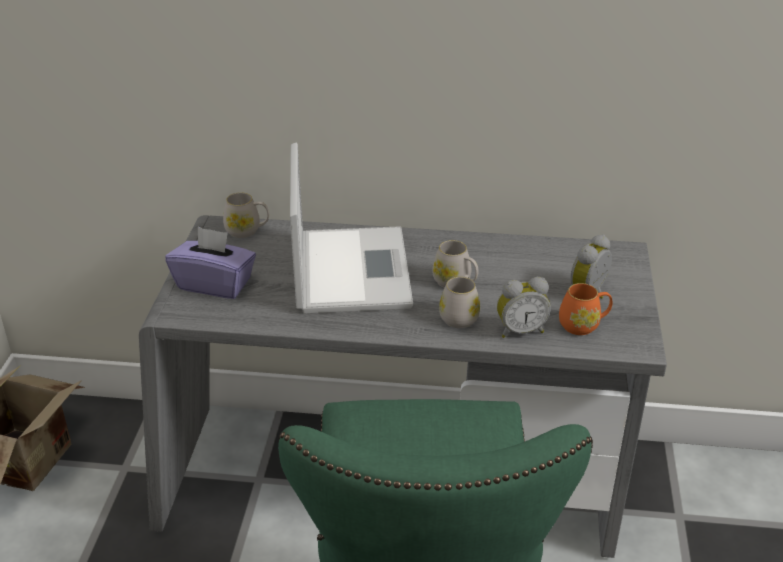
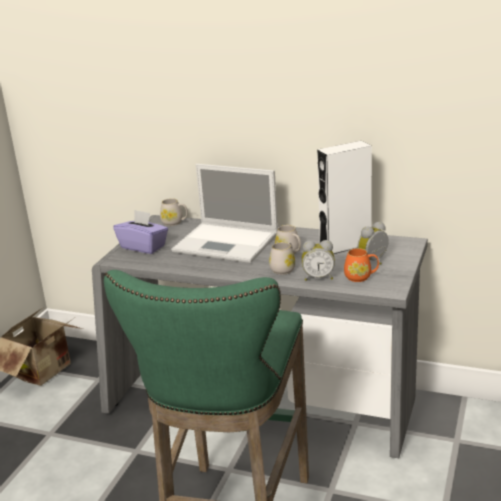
camera: 15 degrees right, 10 degrees down
(350, 268) = (227, 243): laptop -> laptop turned 105 degrees clockwise
(534, 264) = (345, 246): none -> white speaker

